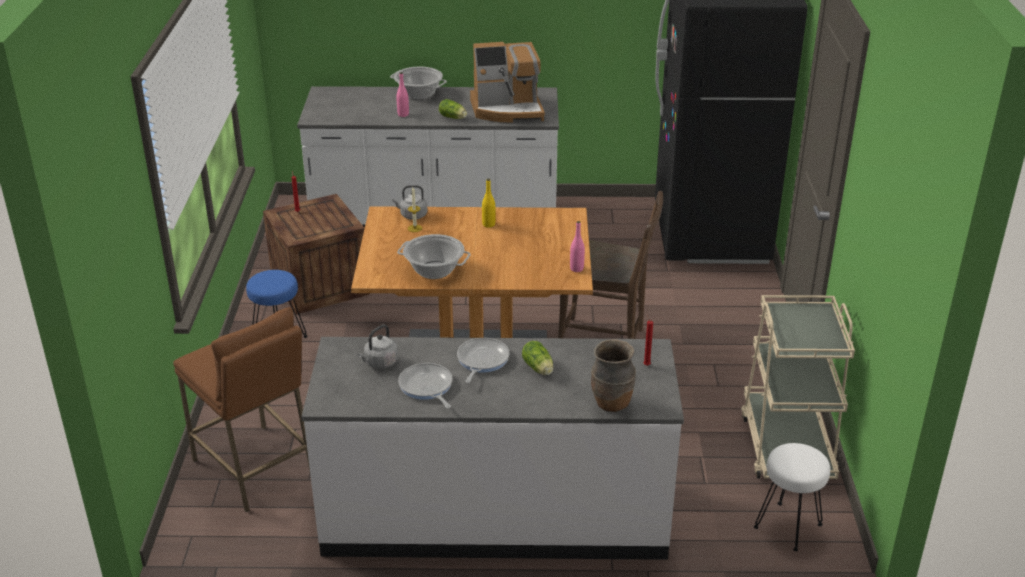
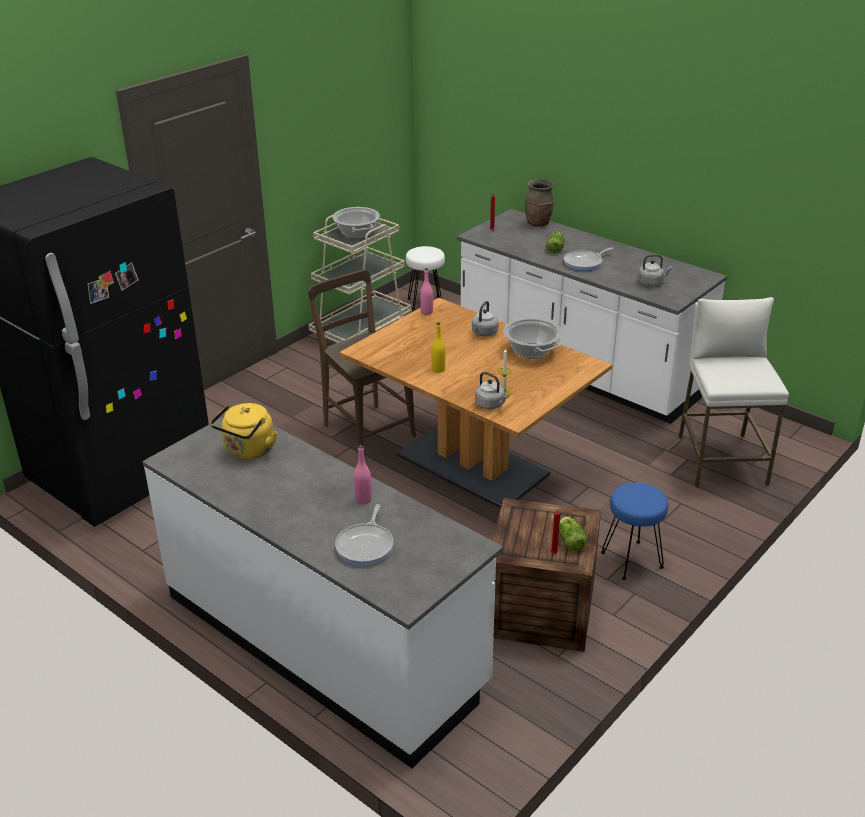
camera: 140 degrees left, 0 degrees up
(255, 468) = (721, 460): brown stool -> white stool
(418, 94) = (299, 528): cooking pot -> cooking pot (357, 233)
(426, 387) = (634, 262): frying pan -> frying pan (366, 545)
(453, 117) = (318, 467): lettuce -> lettuce (570, 541)
(497, 270) = (484, 333): none -> grey kettle
(508, 110) = (248, 451): coffee machine -> yellow kettle

